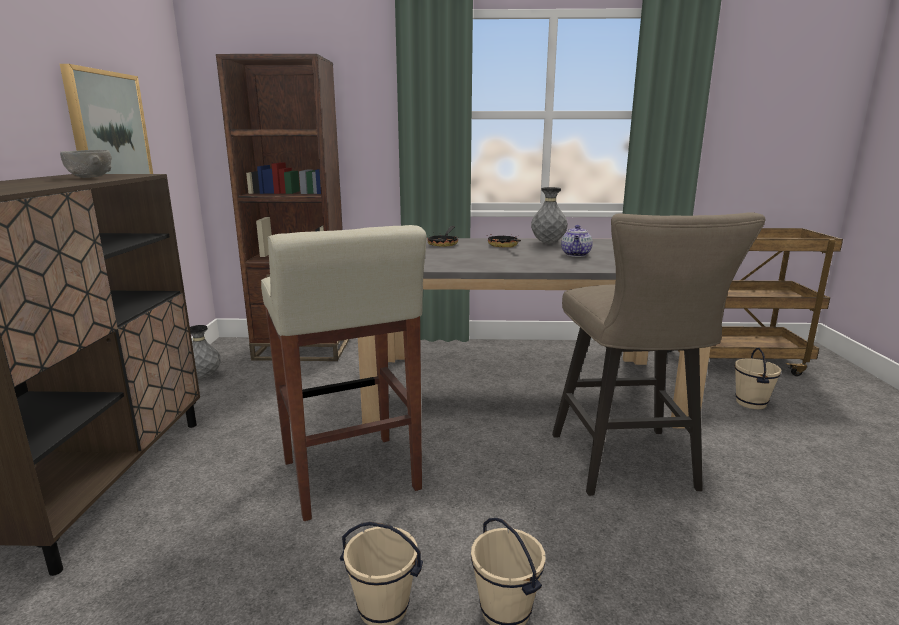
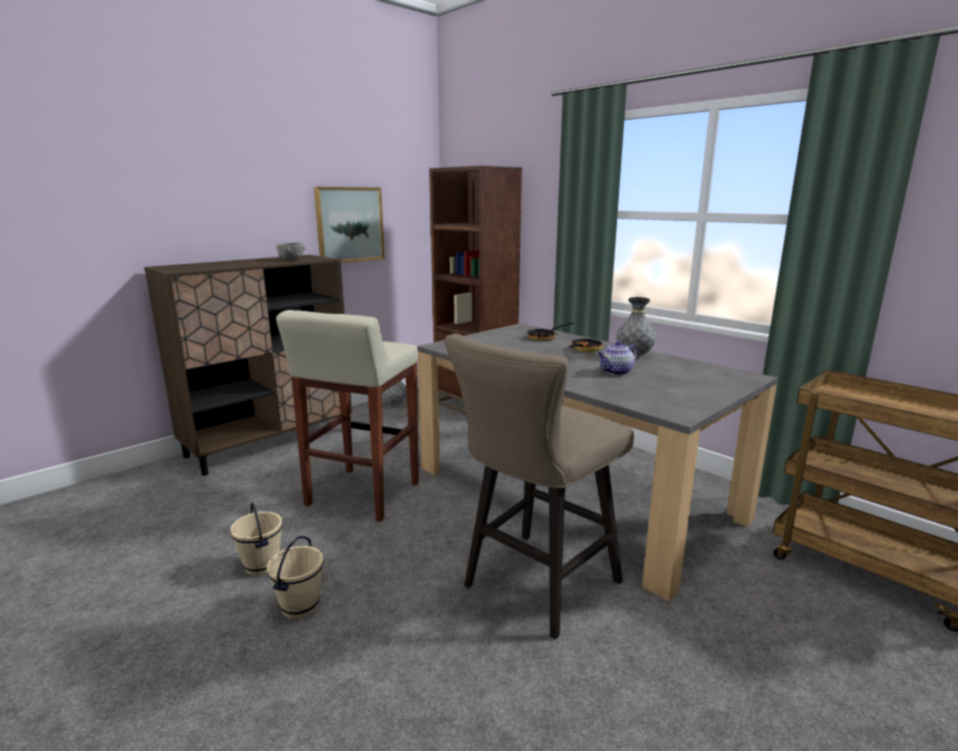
camera: 45 degrees right, 0 degrees up
(751, 403) = (794, 617): beige bucket -> none

